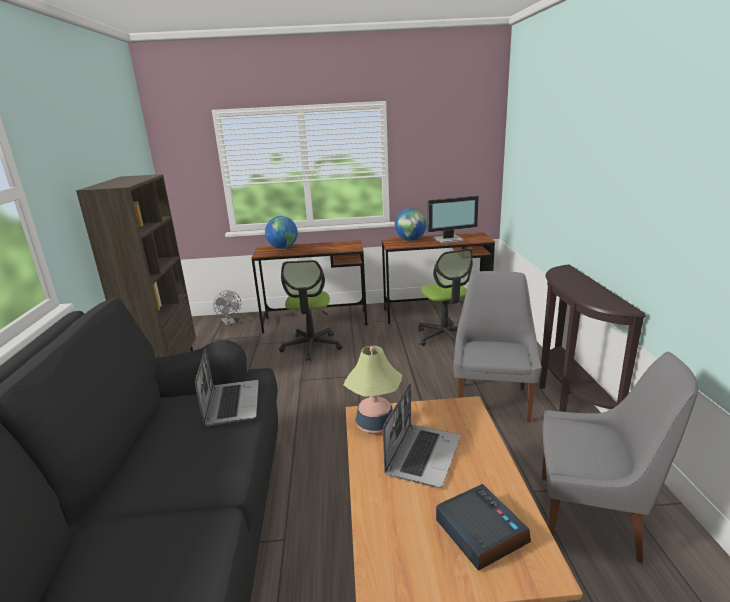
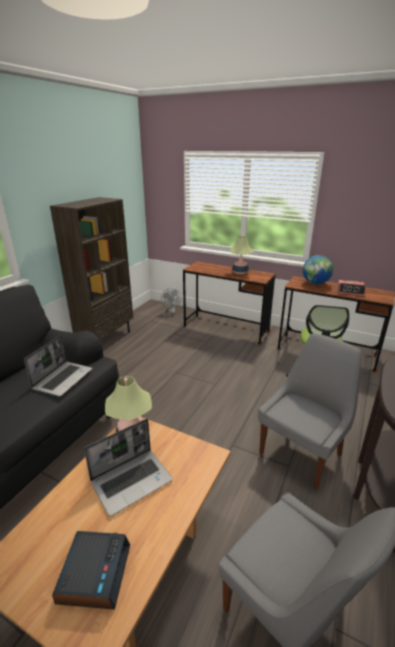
camera: 30 degrees right, 5 degrees up
(283, 248) = (211, 267): globe -> none
(311, 346) = (206, 348): office chair -> none
(323, 246) = (240, 272): none -> table lamp
(449, 239) = (350, 291): monitor -> alarm clock

